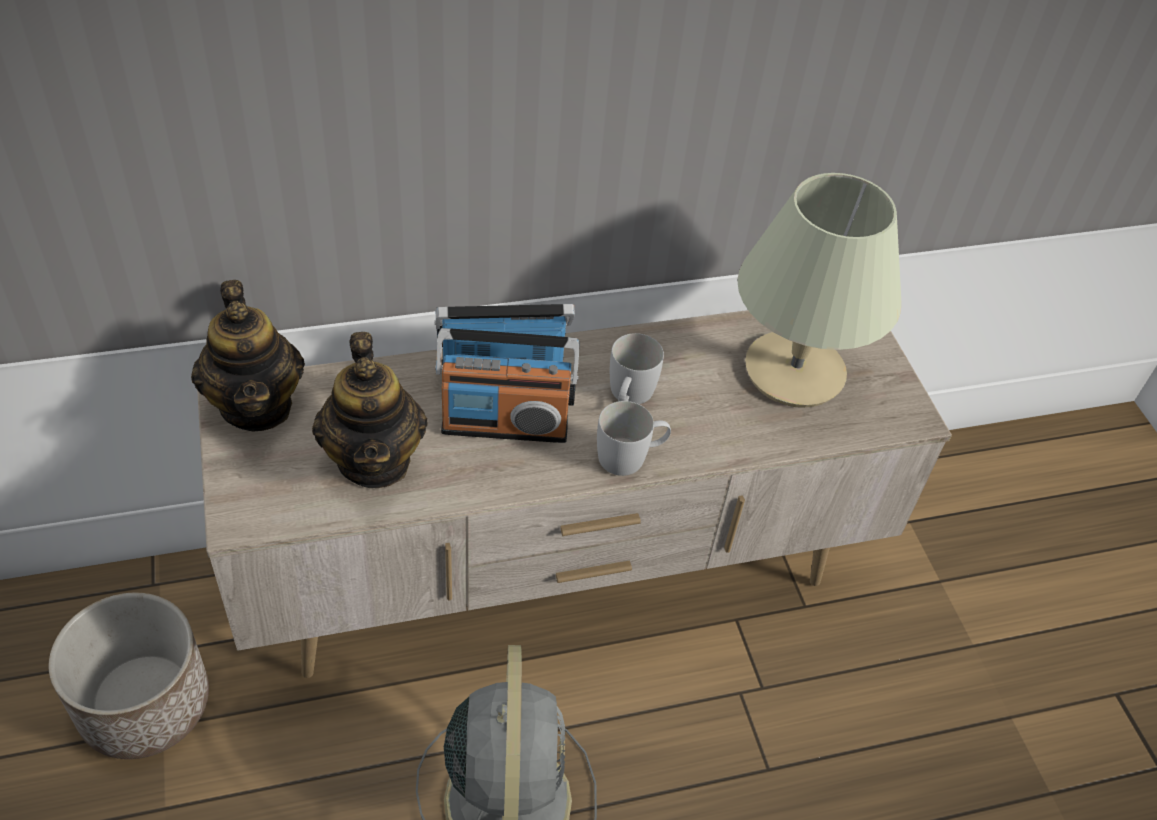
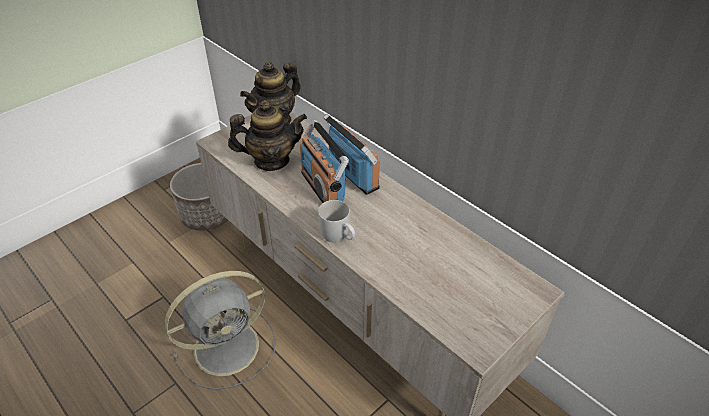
camera: 65 degrees right, 5 degrees down
(375, 460) = (271, 161): teapot -> teapot turned 150 degrees counterclockwise
(628, 396) = (378, 220): white mug -> none
(793, 371) = (460, 278): beige table lamp -> none

